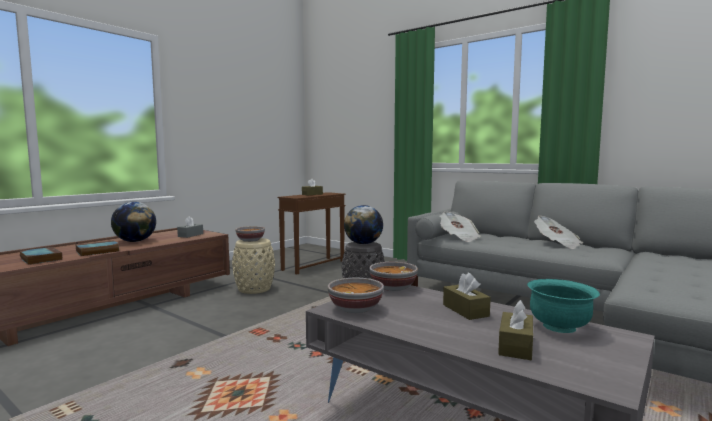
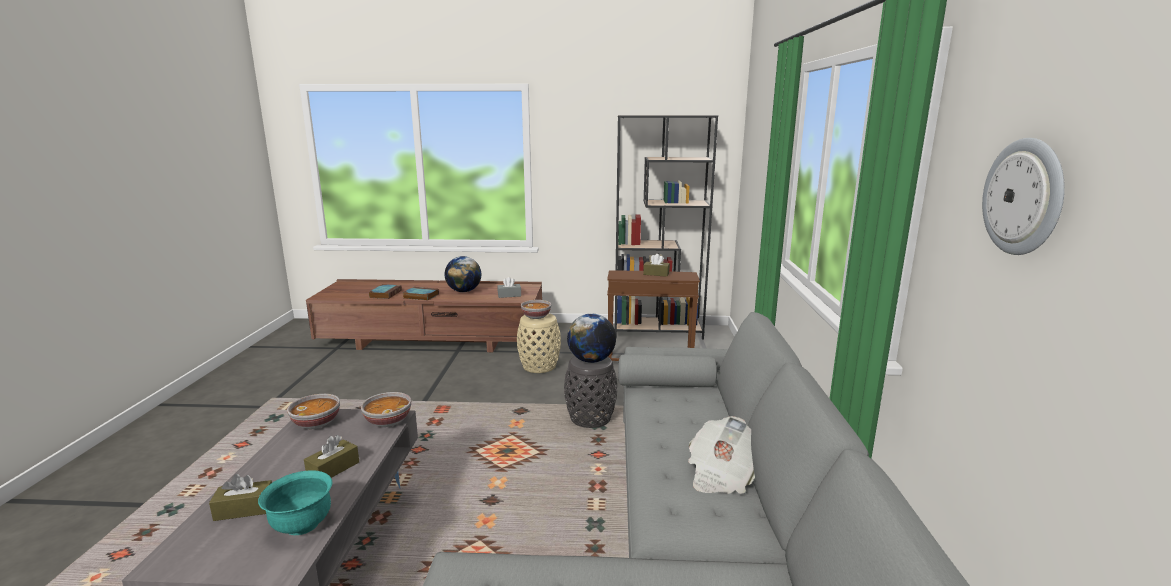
camera: 55 degrees right, 10 degrees up
(276, 254) = (658, 331): none -> bookcase
(458, 238) = (660, 399): newspaper -> none
(664, 72) = (1024, 197): none -> wall clock

